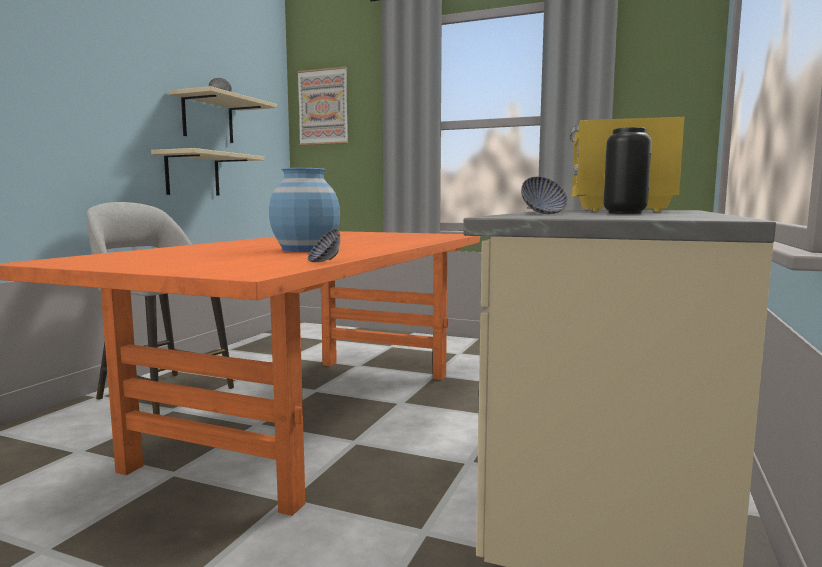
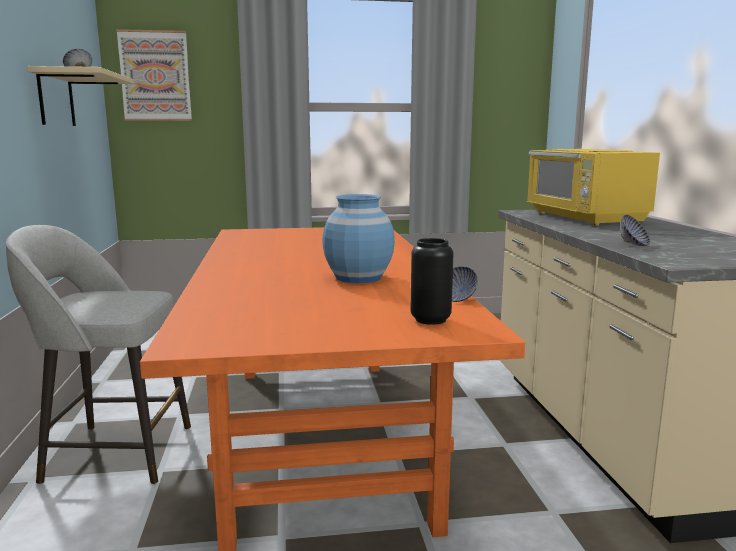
camera: 30 degrees left, 5 degrees up
(192, 174) = (53, 173): beige shelf -> none
(624, 213) = (661, 236): black vase -> black vase (430, 320)

